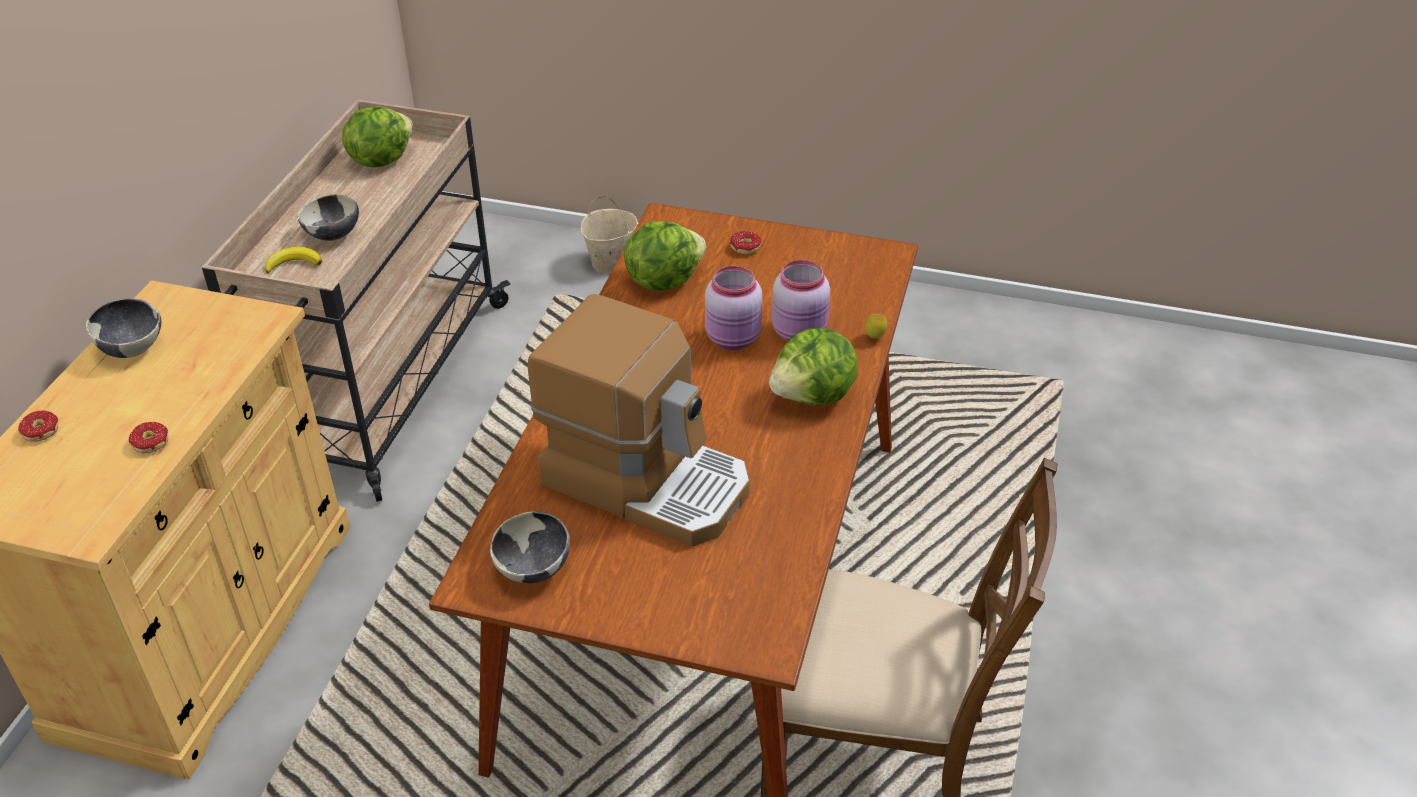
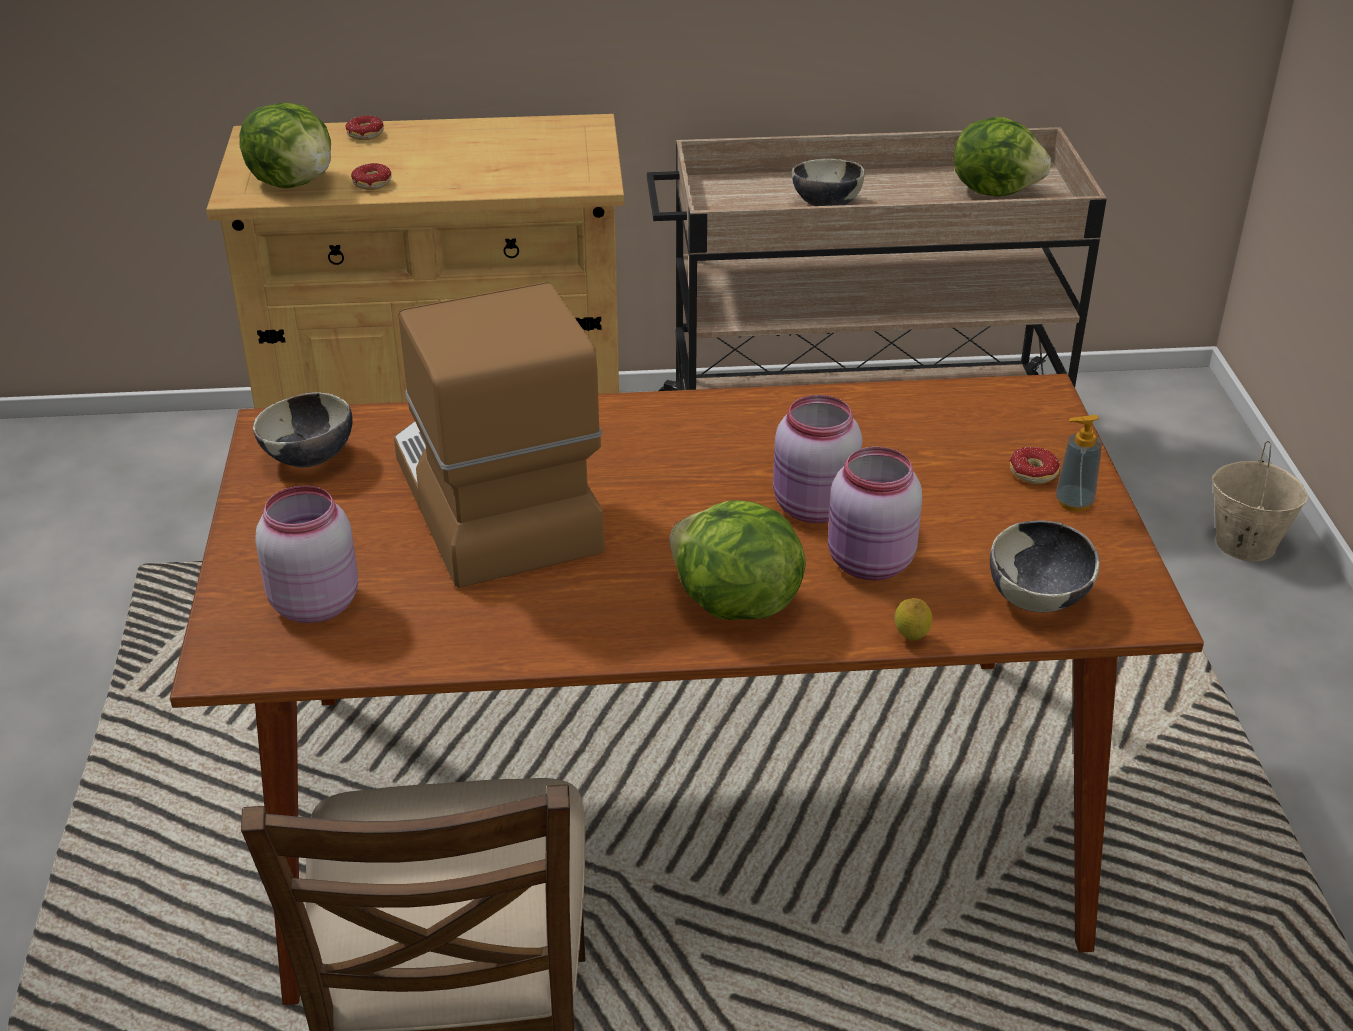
camera: 70 degrees right, 5 degrees down
(132, 348) = (503, 136): bowl -> bowl (1038, 598)
(293, 263) = (758, 199): banana -> none
(648, 480) = (491, 502): coffee machine -> coffee machine turned 150 degrees clockwise
(663, 280) = (899, 423): lettuce -> lettuce (294, 182)
(720, 592) = (313, 602): none -> pink jar
(780, 243) = (1074, 502): none -> soap dispenser

